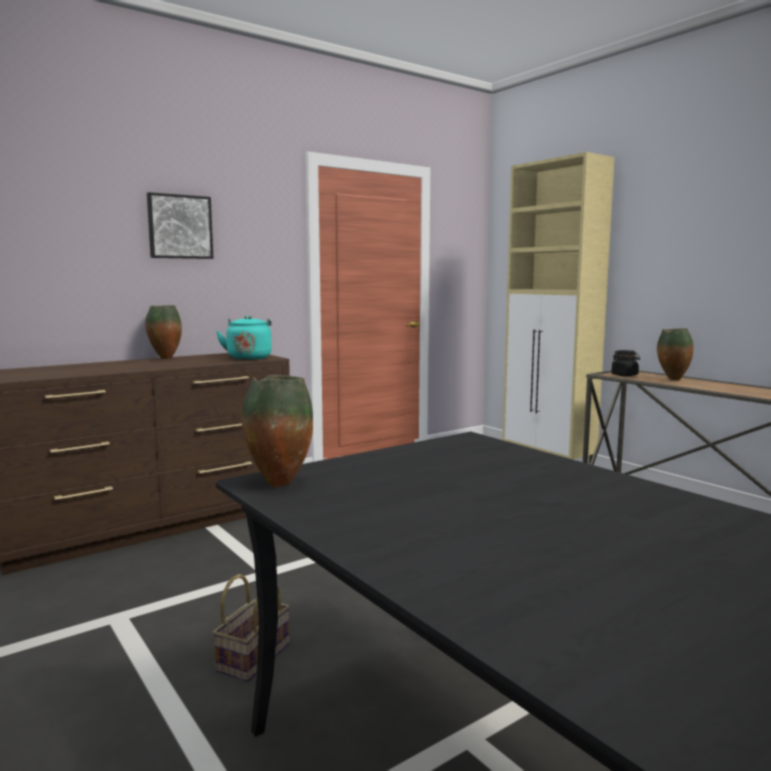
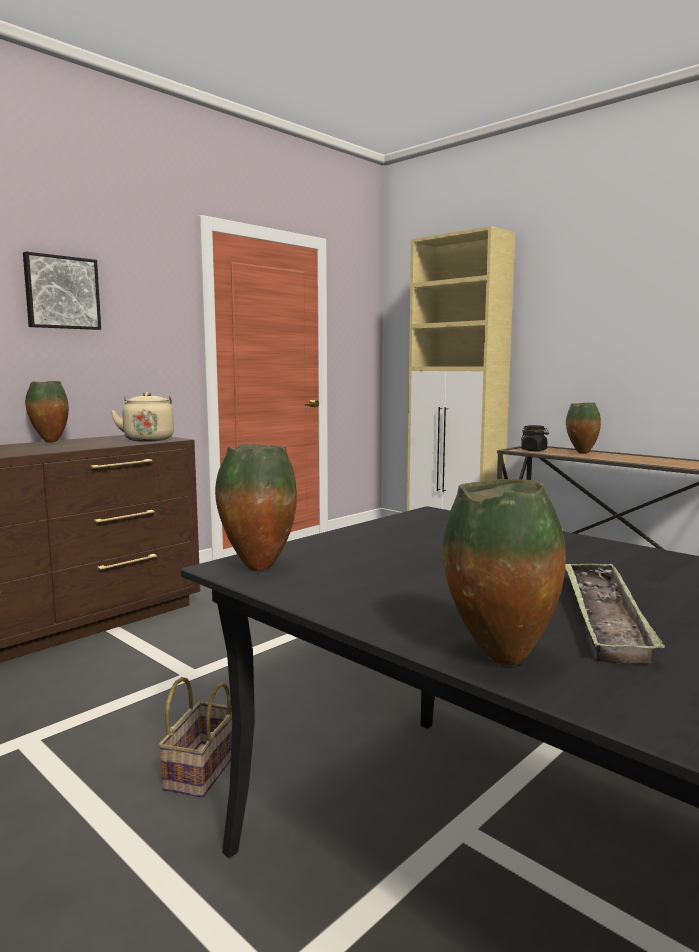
camera: 10 degrees left, 0 degrees up
(249, 358) = (148, 439): turquoise kettle -> beige kettle
(429, 582) = (498, 660): none -> vase
(557, 550) = (603, 617): none -> tray

